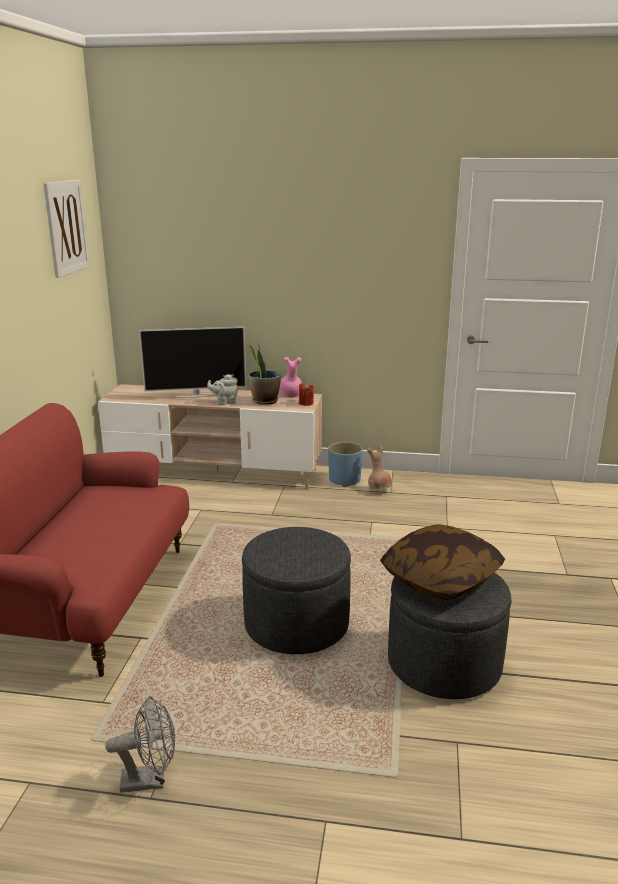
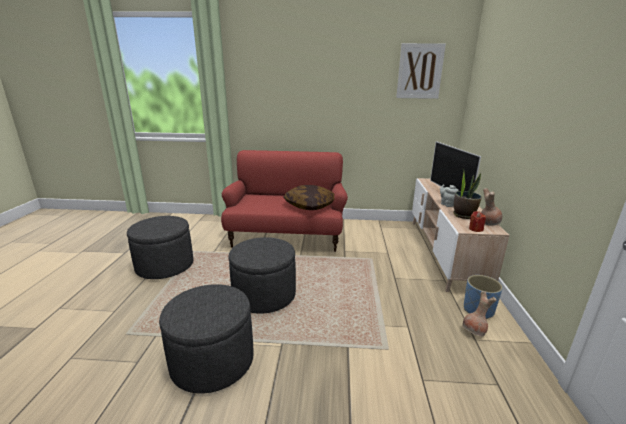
camera: 85 degrees right, 0 degrees up
(150, 780) = (165, 266): grey fan -> grey ottoman
(290, 395) = (488, 223): pink vase -> brown vase
(440, 578) = (213, 301): pillow -> pillow (309, 205)

